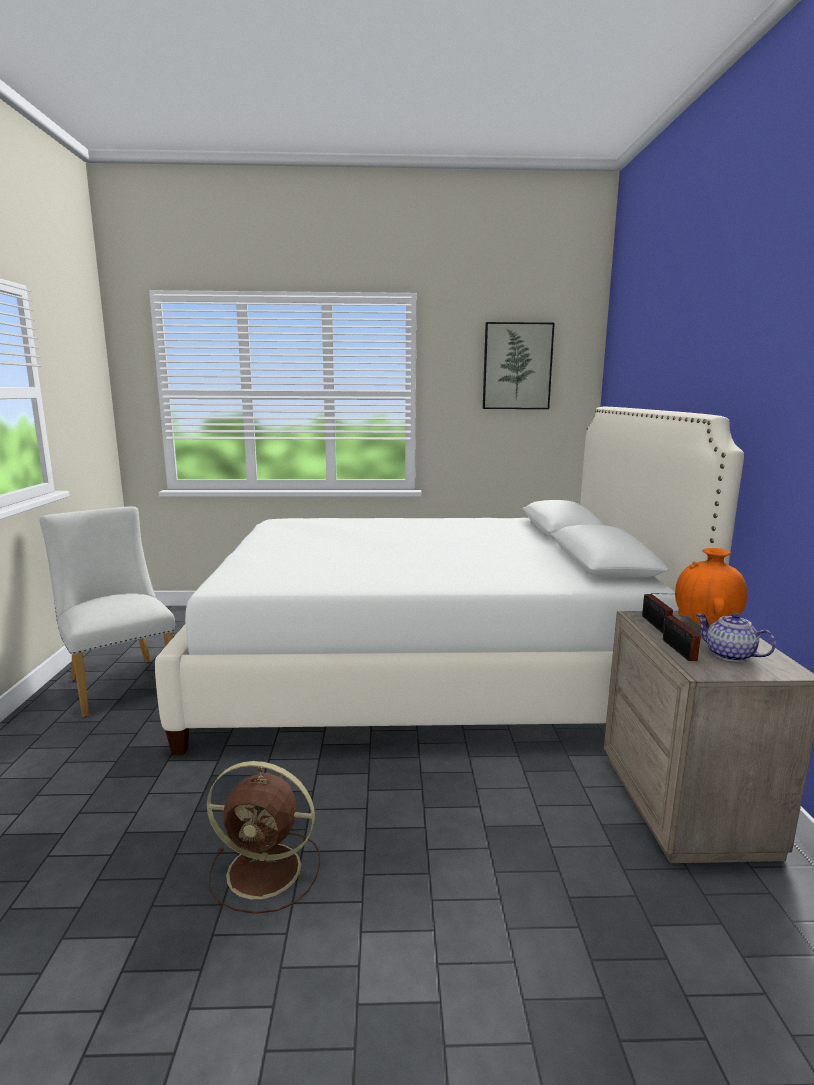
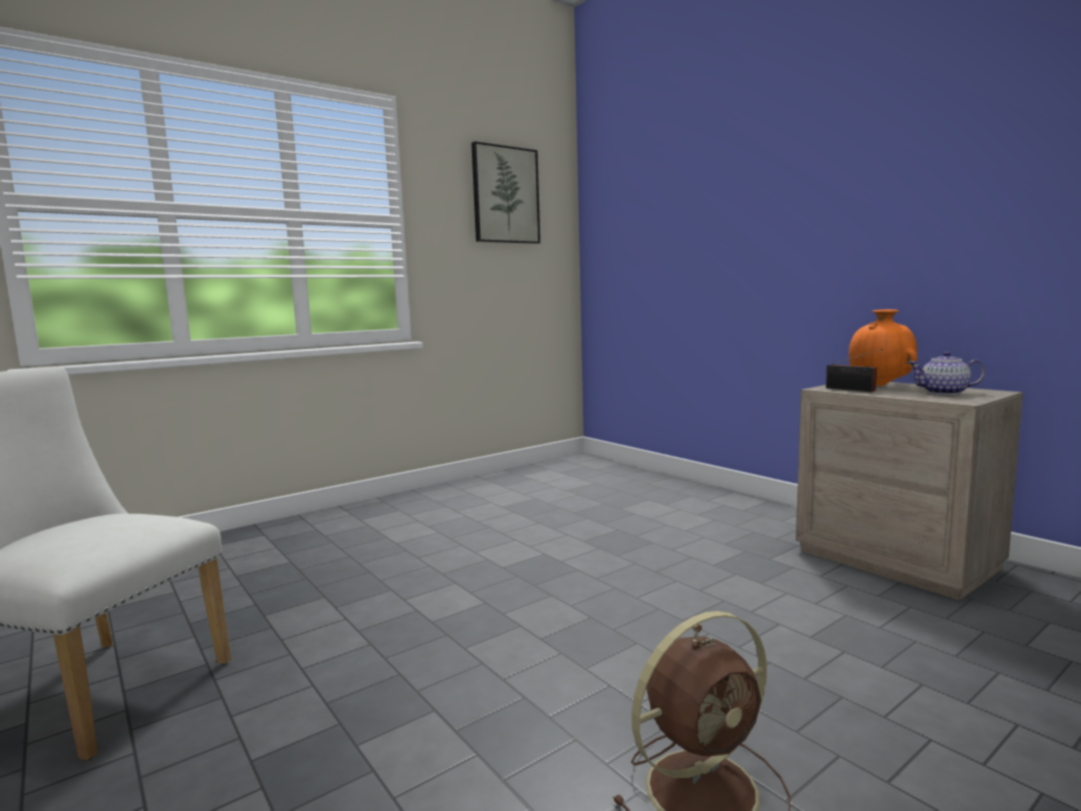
camera: 35 degrees left, 5 degrees down
(428, 669) = (534, 535): white bed -> none
(680, 651) = (915, 396): radio -> none

